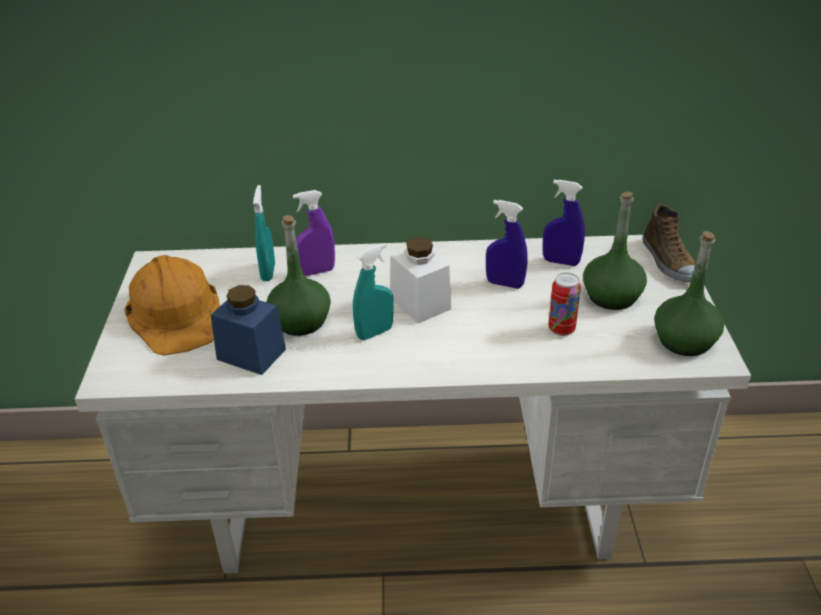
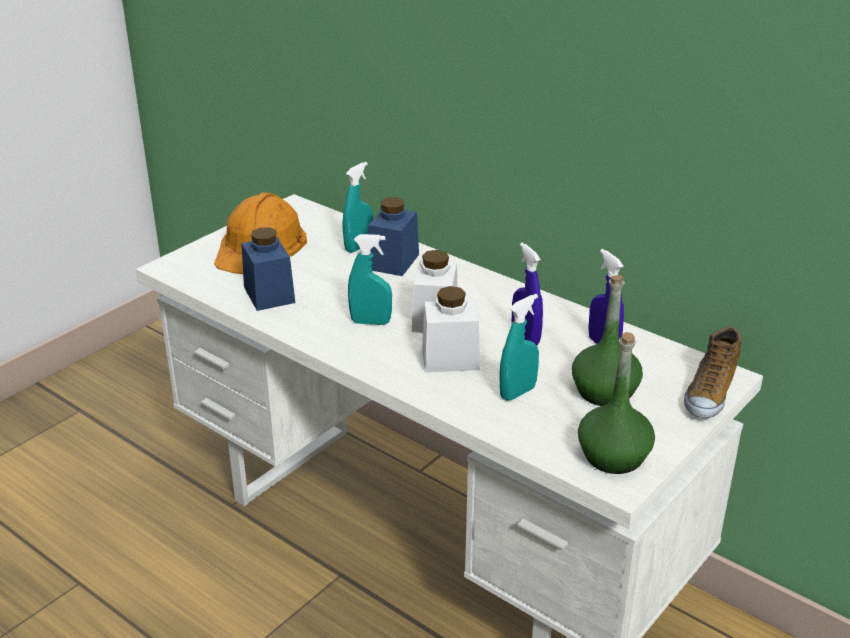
camera: 40 degrees right, 5 degrees down
(301, 321) = (332, 290): green bottle -> none
(316, 271) = (393, 262): purple spray bottle -> blue jar
(478, 329) = (450, 359): none -> white jar
(561, 329) = (517, 392): can -> turquoise spray bottle

